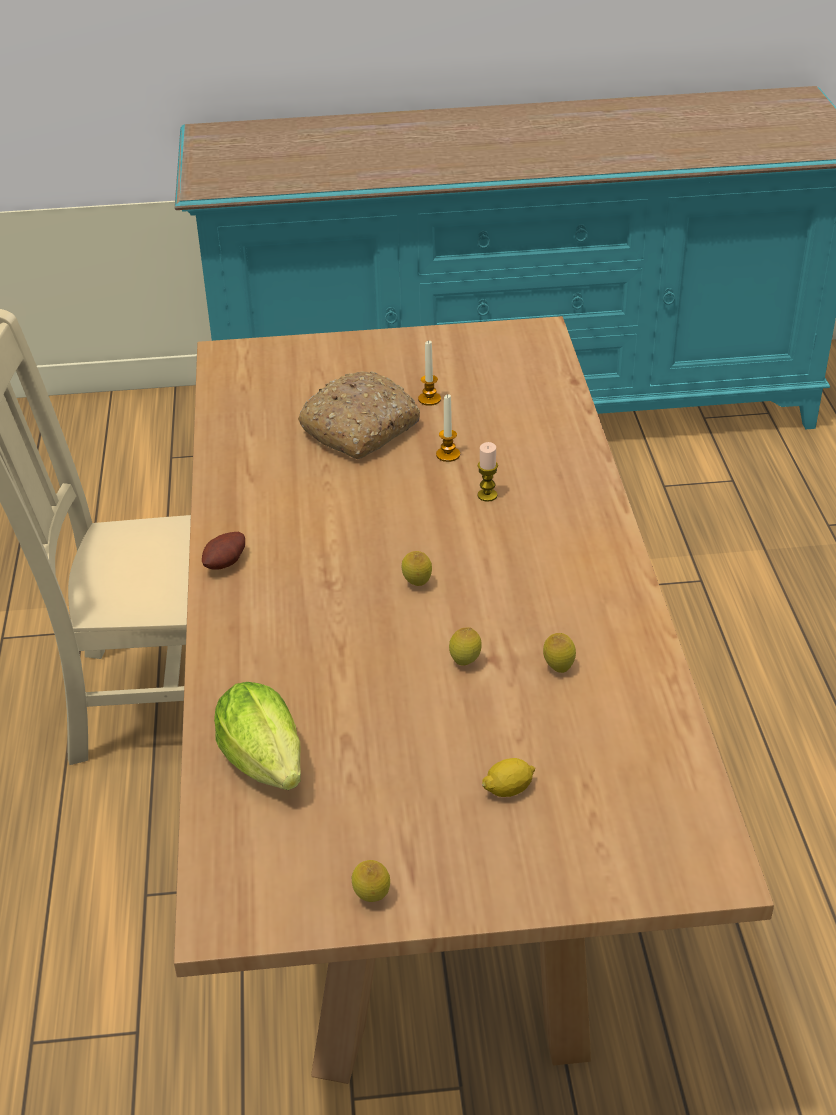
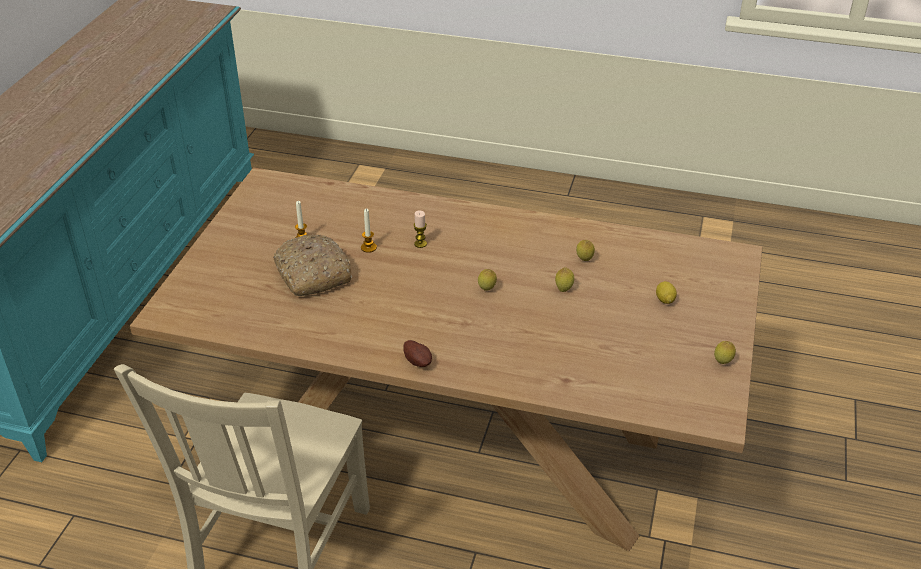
camera: 70 degrees left, 0 degrees up
(268, 767) = (613, 380): lettuce -> none

